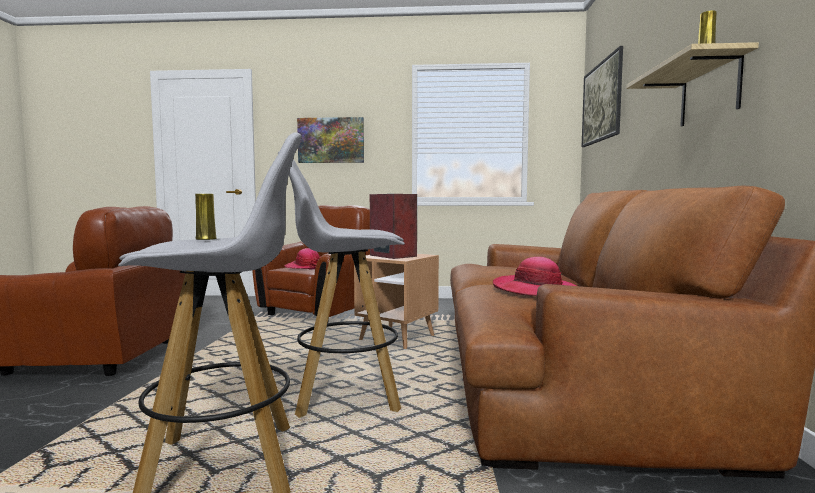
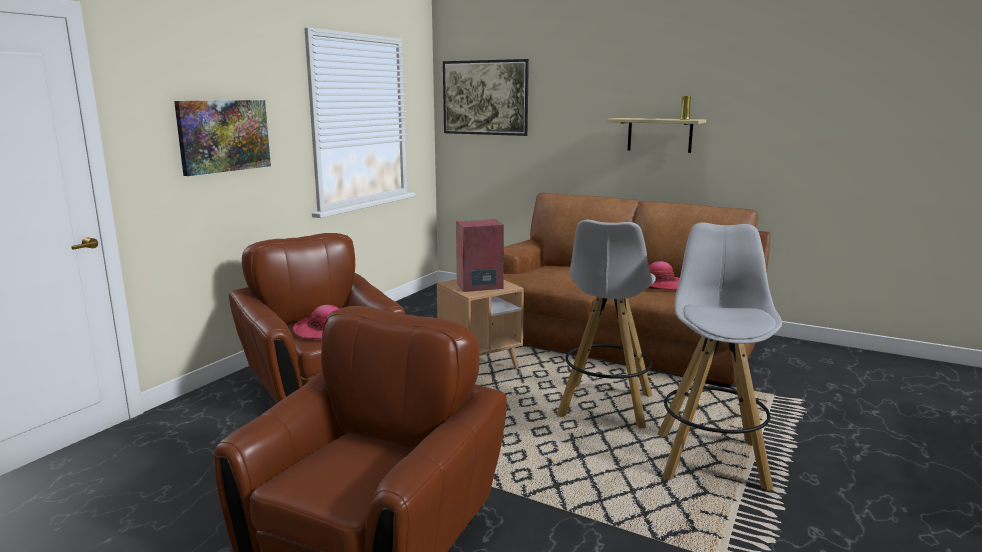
camera: 65 degrees left, 10 degrees up
(206, 239) = (691, 310): yellow vase -> none

